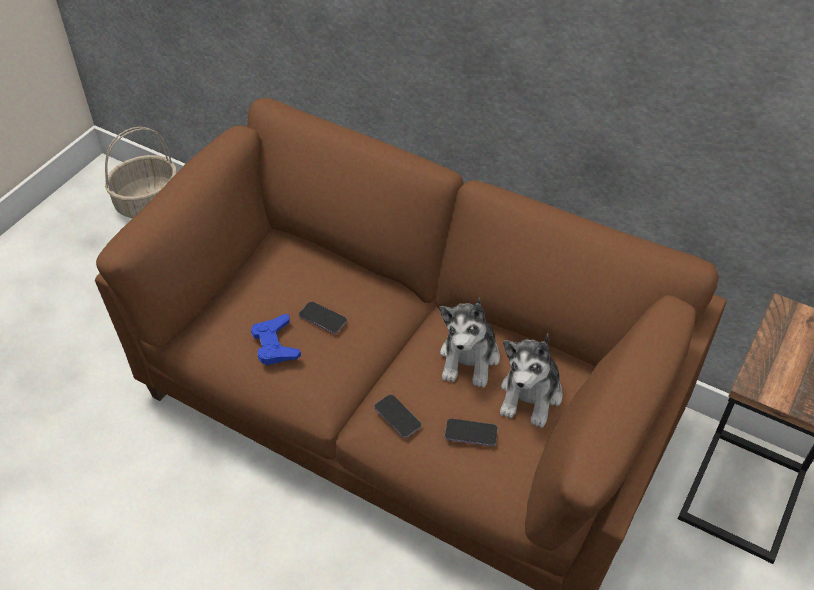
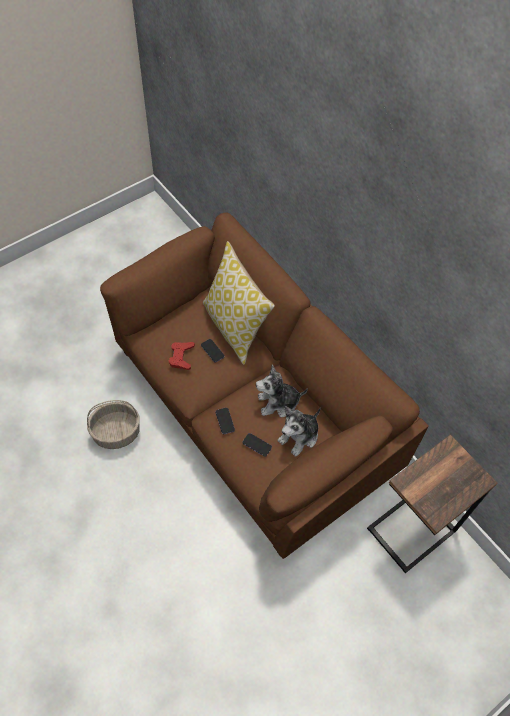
camera: 20 degrees right, 10 degrees up
(148, 202) = (167, 232): basket -> basket (117, 432)
(275, 344) = (181, 357): blue game controller -> red game controller
(342, 273) = (235, 327): none -> pillow
(469, 358) = (278, 403): plush toy -> plush toy turned 45 degrees clockwise

